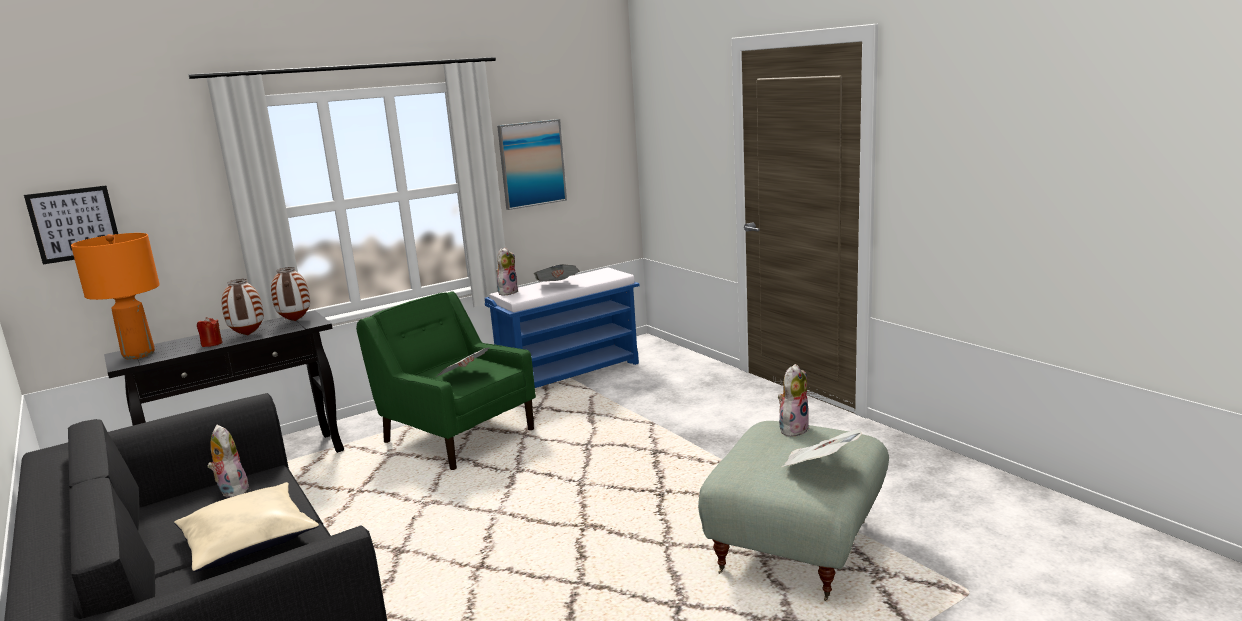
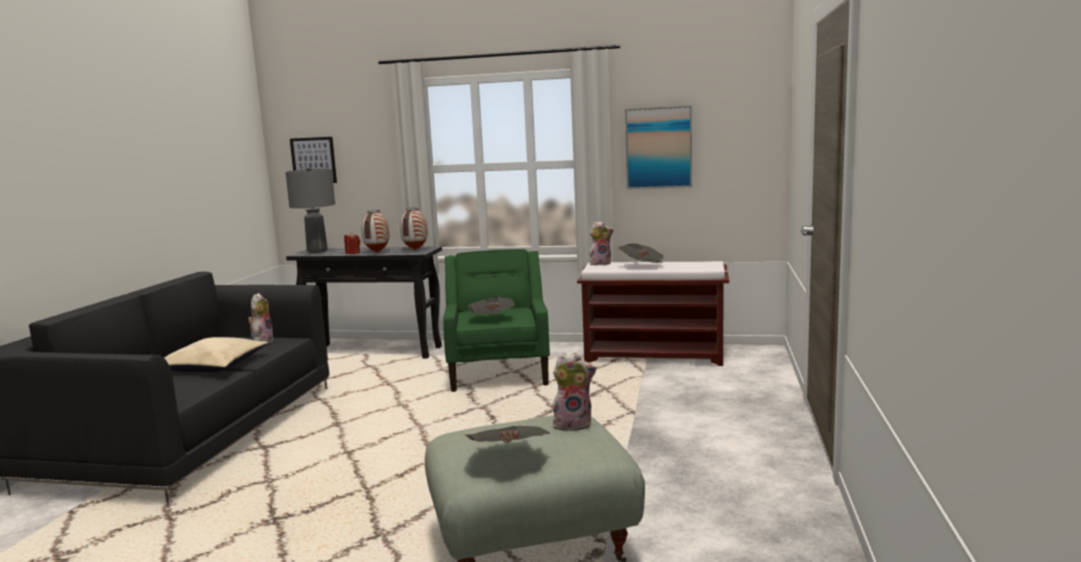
camera: 45 degrees right, 5 degrees down
(138, 354) = (317, 251): orange table lamp -> grey table lamp
(571, 373) = (655, 356): blue bench -> brown bench

